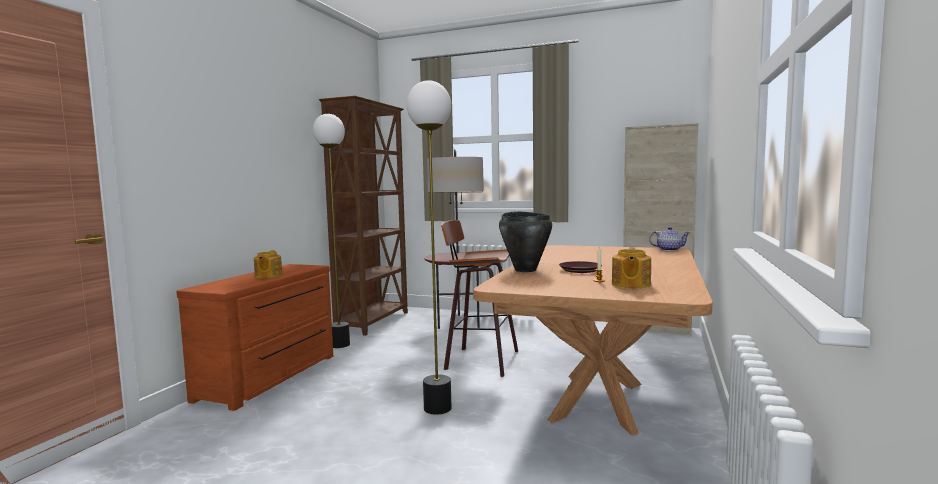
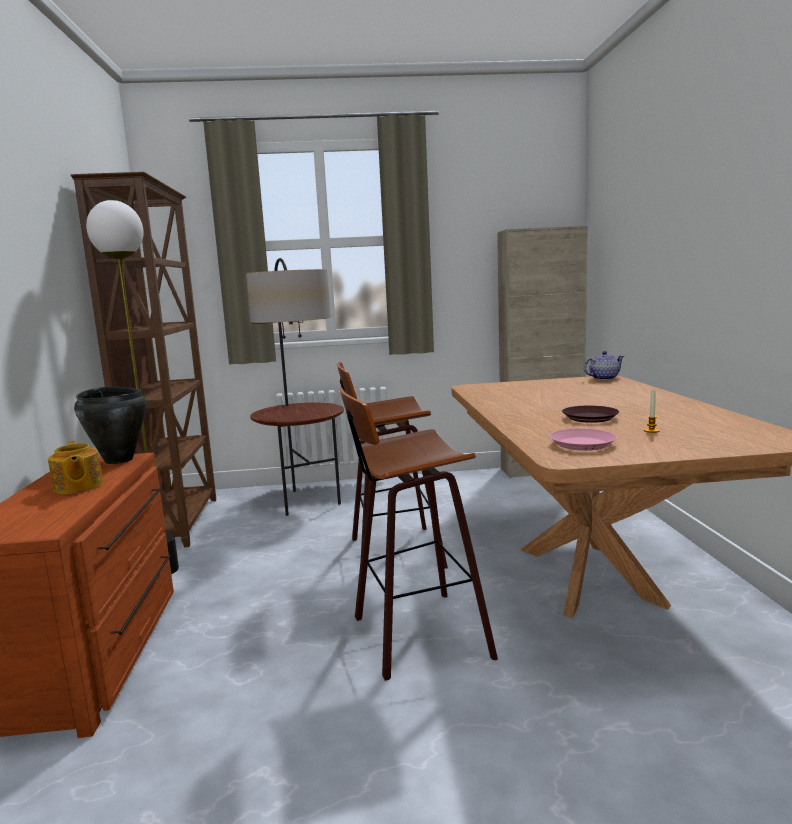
camera: 25 degrees left, 5 degrees up
(437, 408) = (415, 635): floor lamp -> stool
(525, 270) = (528, 426): black cooking pot -> black cooking pot (119, 460)
(530, 282) = (583, 444): none -> pink plate
(630, 284) = (697, 431): teapot -> none

